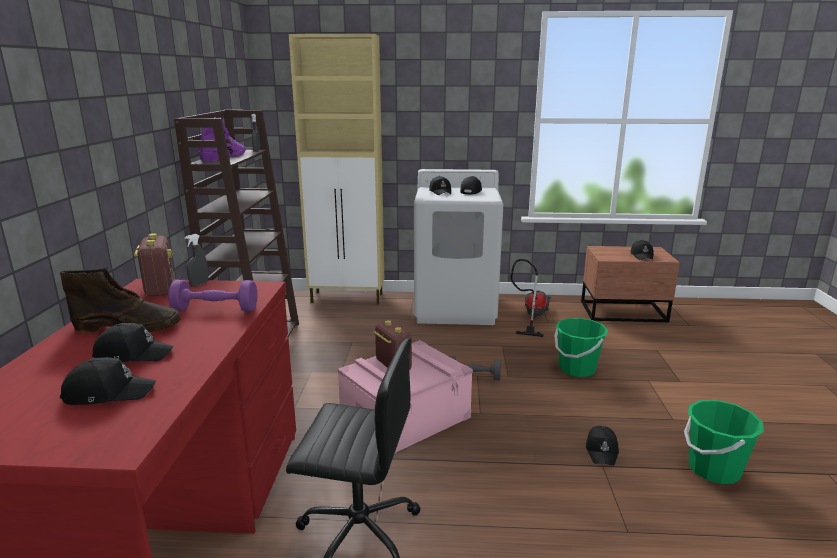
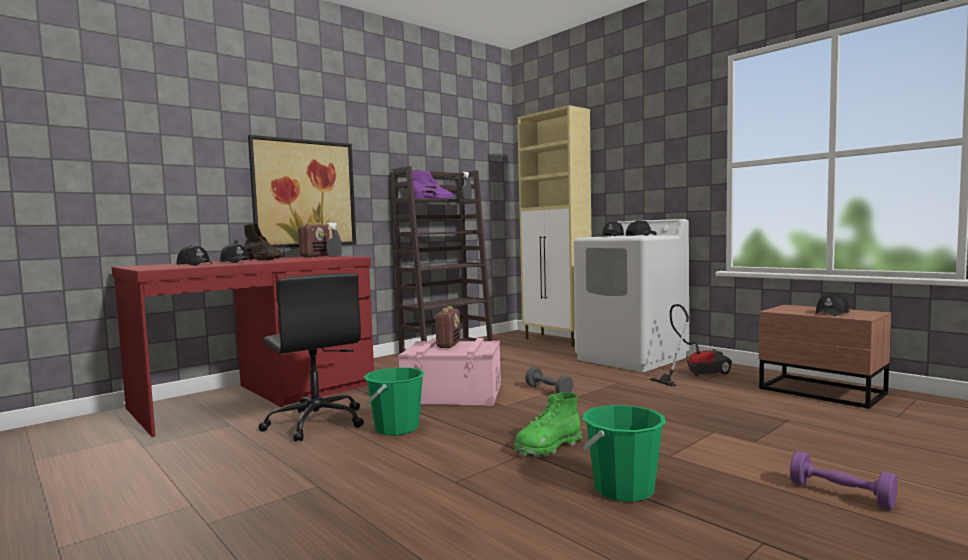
camera: 45 degrees right, 15 degrees down
(97, 184) = (304, 193): none -> picture
(215, 309) = (307, 259): purple dumbbell -> purple dumbbell (841, 495)
(577, 369) = (653, 408): green bucket -> green bucket (396, 428)
(602, 450) = (547, 447): black cap -> green boot

